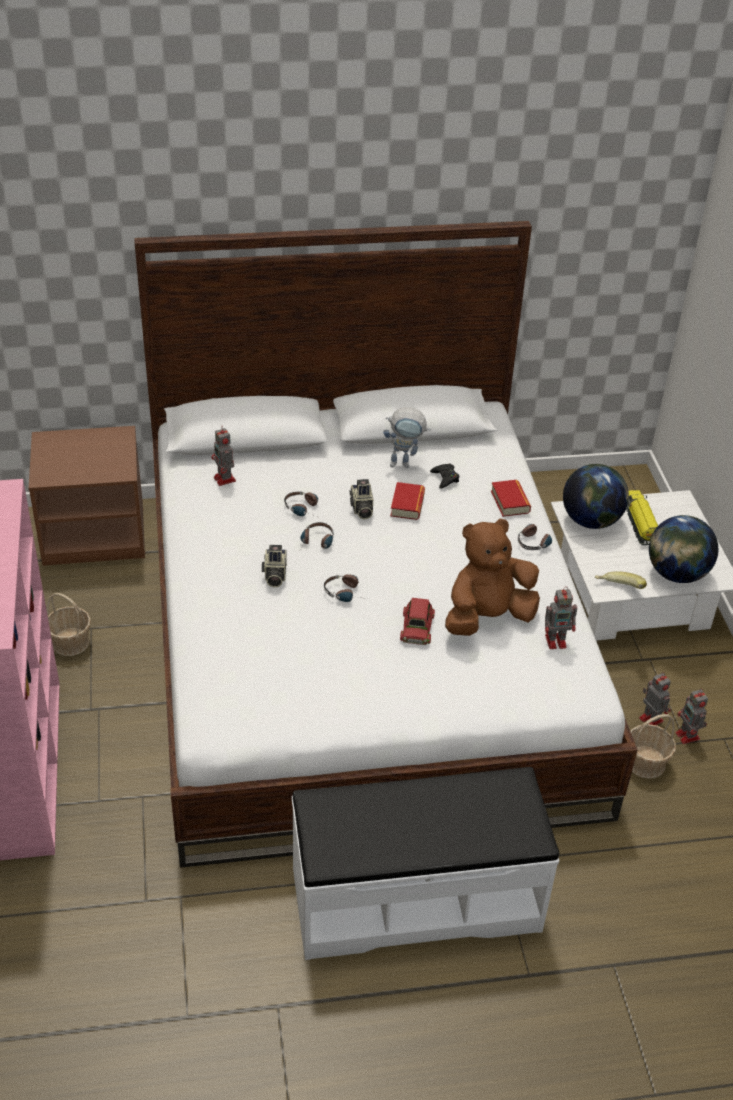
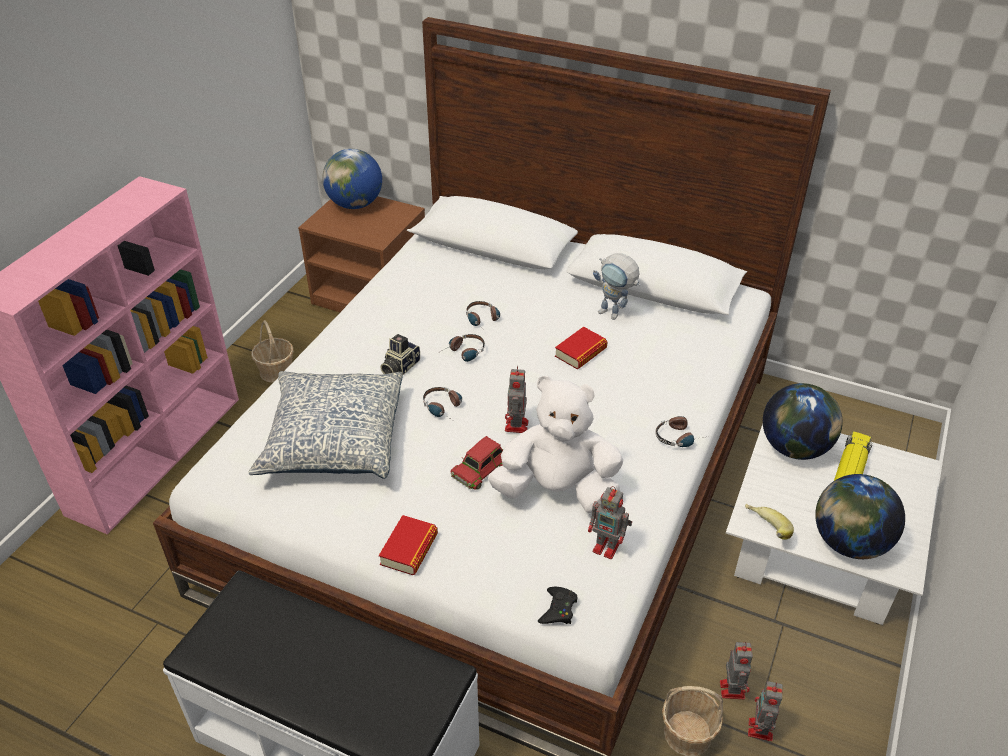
camera: 35 degrees right, 0 degrees up
(63, 445) = (355, 204): none -> globe
(225, 480) = (440, 271): toy robot -> toy robot (516, 427)
(281, 654) = (333, 438): none -> pillow
(361, 509) = (534, 339): camera -> none
(445, 478) = (641, 342): black game controller -> black game controller (558, 609)
(487, 617) = (557, 490): brown plush toy -> white plush toy
(510, 502) = (687, 388): book -> book (409, 549)

